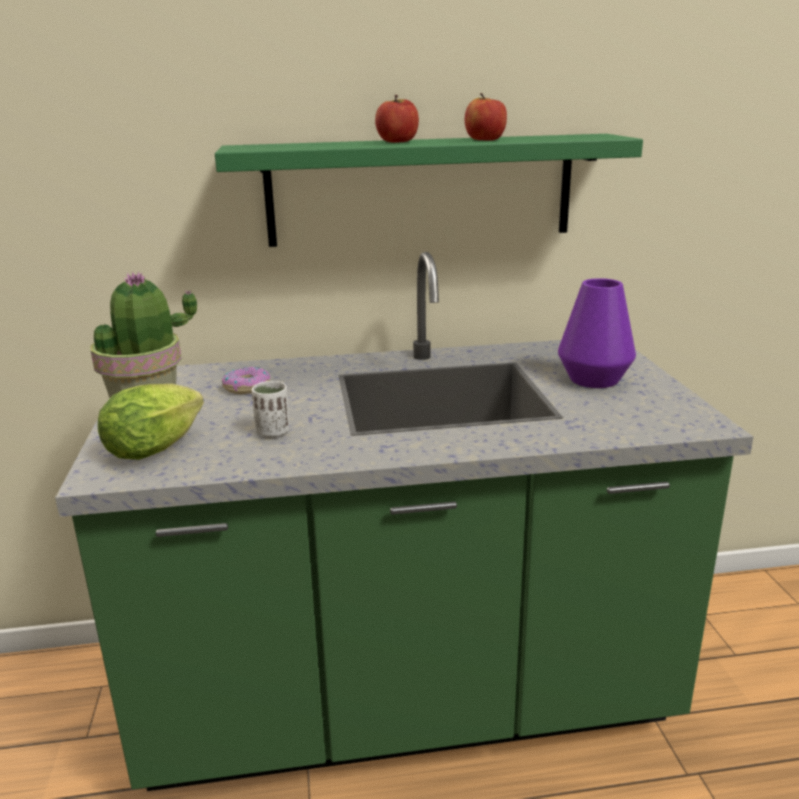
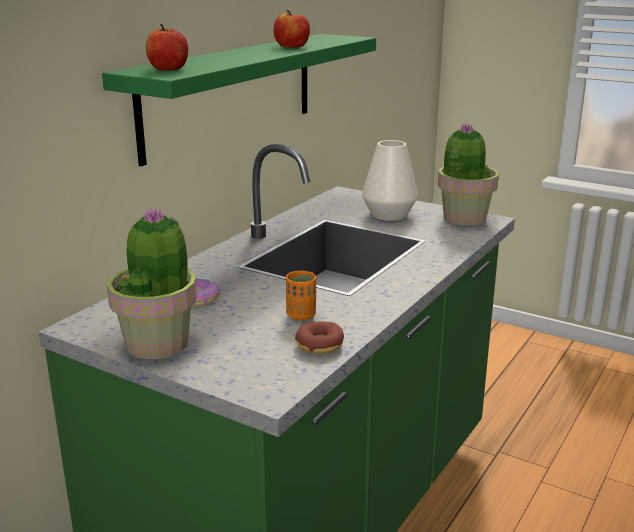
camera: 50 degrees left, 0 degrees up
(160, 447) = (254, 358): lettuce -> none
(219, 461) = (319, 345): none -> donut
(273, 432) = (301, 315): white cup -> orange cup
(397, 141) = (240, 54): apple -> apple (168, 69)
(593, 379) = (388, 215): purple vase -> white vase
(675, 412) = (464, 218): none -> potted plant

